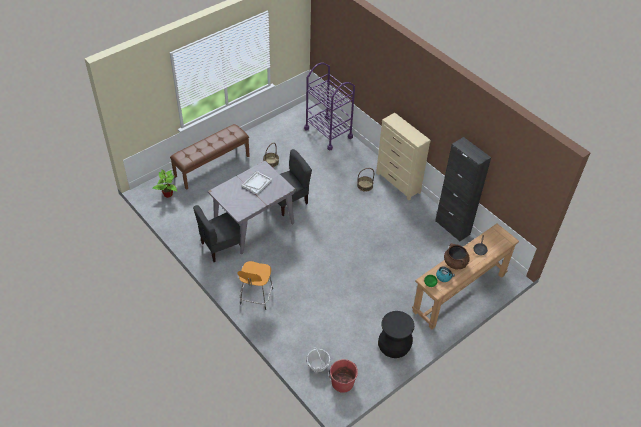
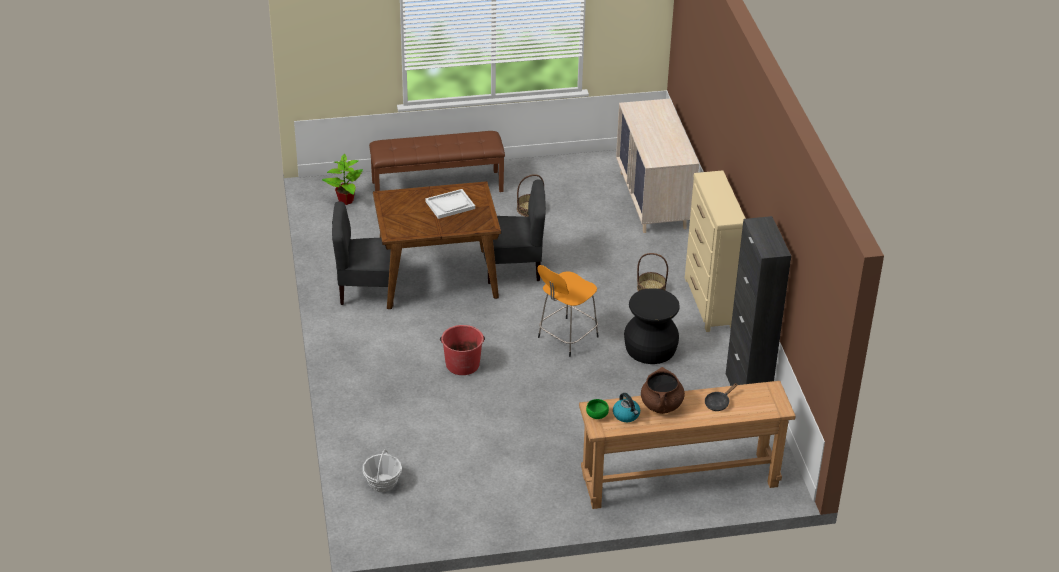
camera: 30 degrees right, 10 degrees down
(253, 224) = (436, 279): grey dining table -> brown dining table
(256, 297) = (364, 368): orange stool -> orange stool (566, 338)
(328, 133) = (653, 200): purple cart -> beige dresser
(342, 382) = (399, 517): red bucket -> red bucket (462, 364)
(394, 345) = (516, 504): black stool -> black stool (650, 349)

